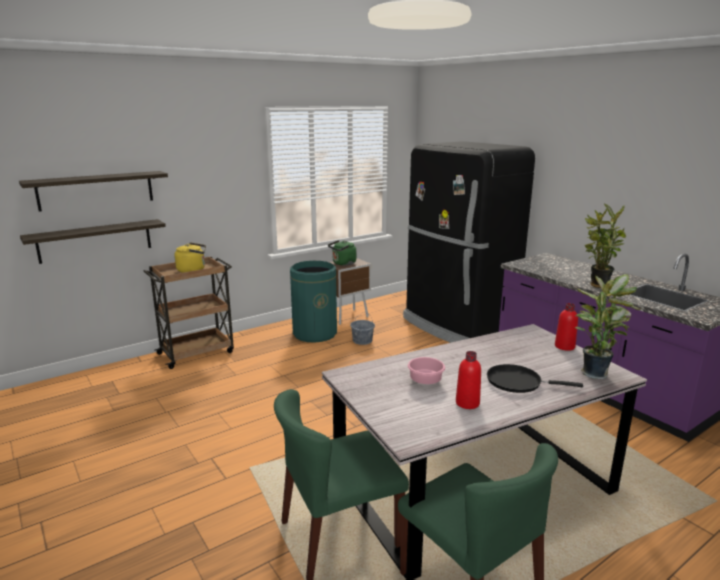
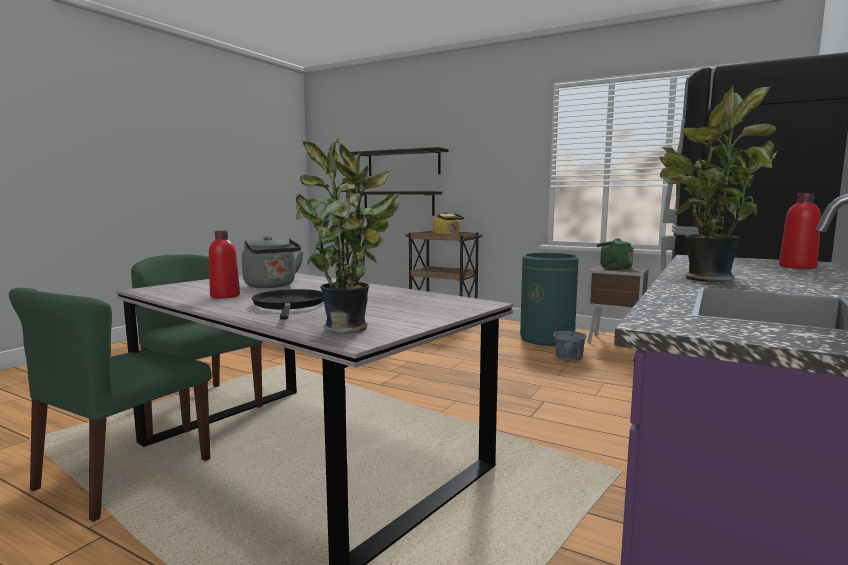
camera: 65 degrees right, 10 degrees down
(426, 381) = (272, 286): pink bowl -> grey kettle
(564, 346) = (439, 316): red bottle -> red bottle (797, 267)

